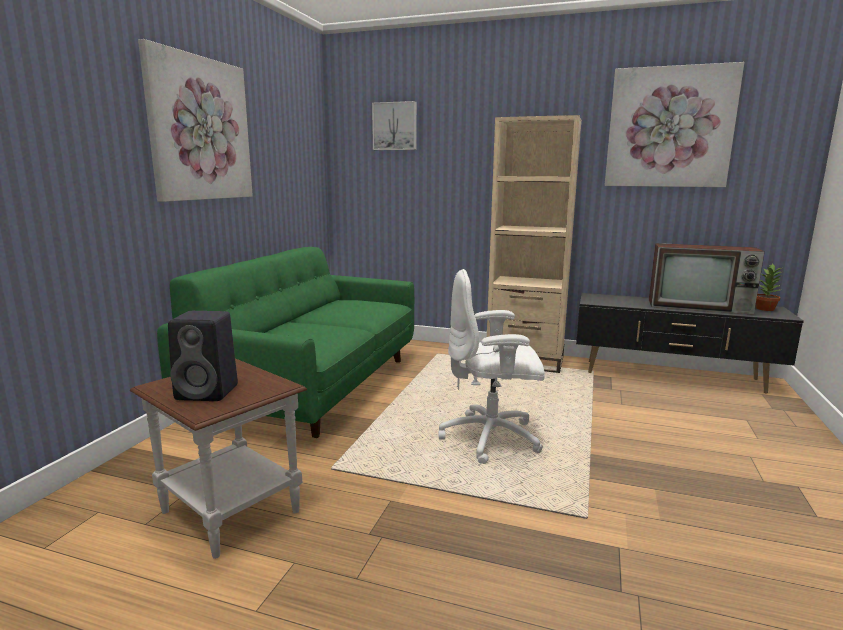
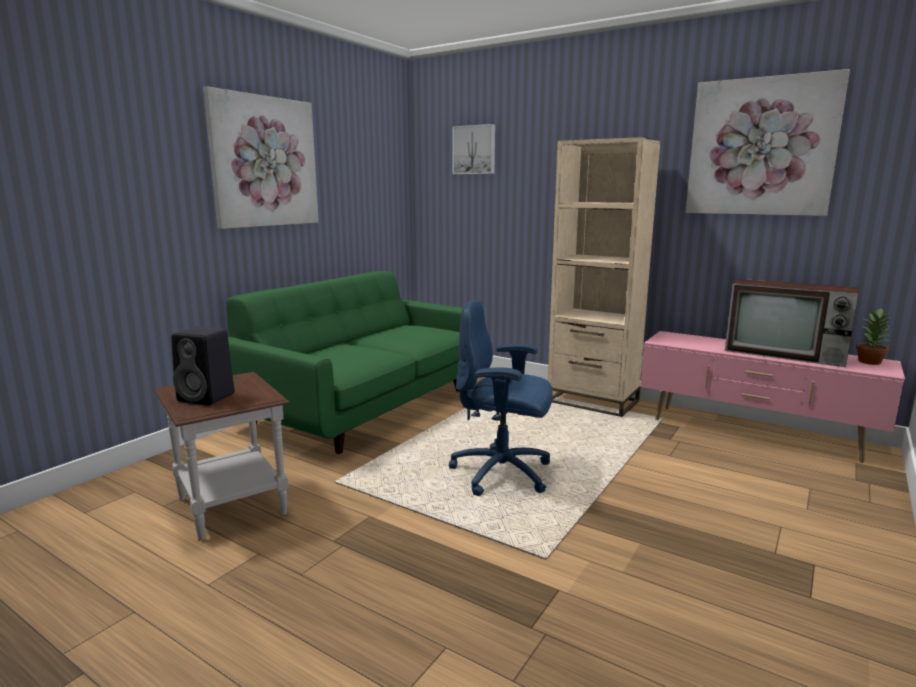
camera: 15 degrees right, 0 degrees up
(492, 438) = (503, 474): white office chair -> blue office chair
(672, 377) = (754, 433): black tv stand -> pink tv stand

